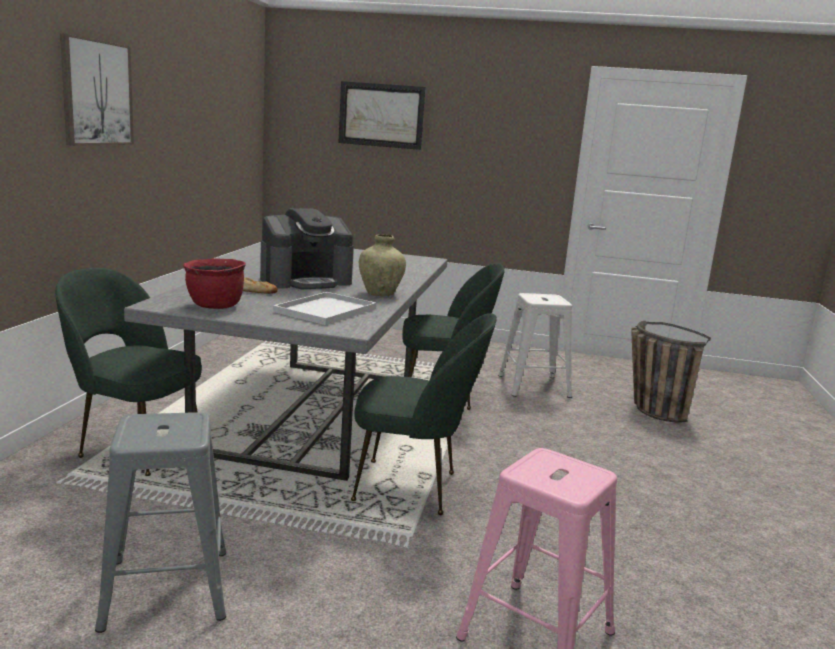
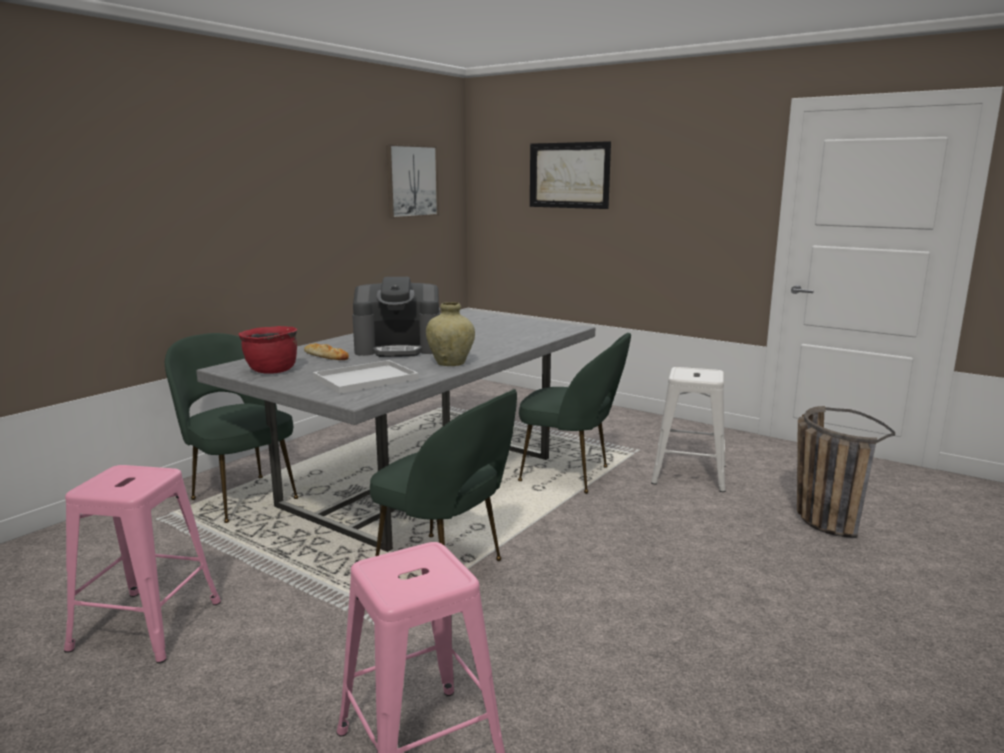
camera: 25 degrees right, 0 degrees up
(96, 93) = (237, 178): picture -> picture (411, 181)
(166, 588) = (146, 625): grey stool -> pink stool

